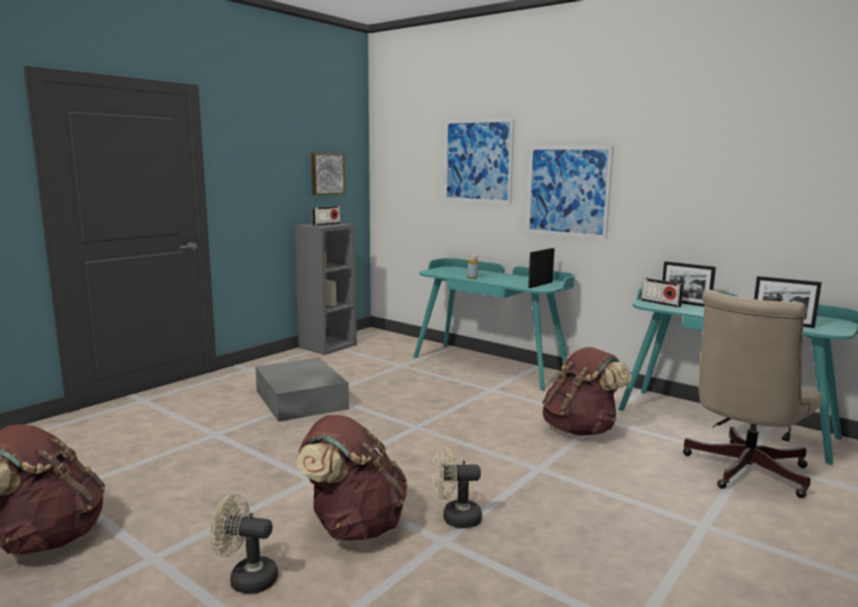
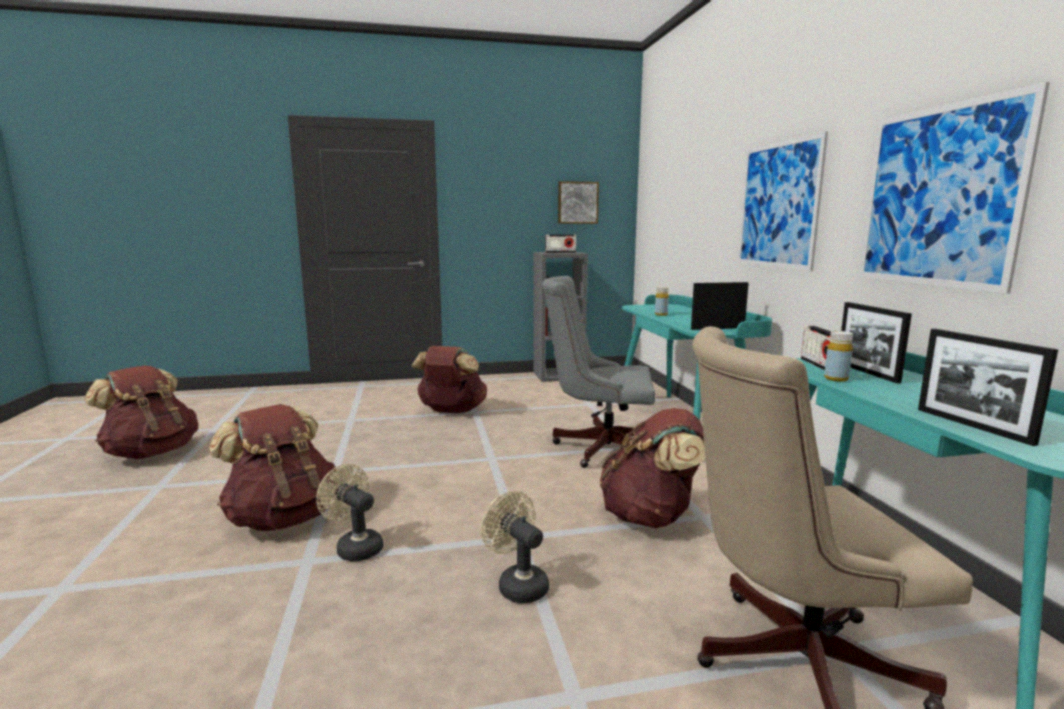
camera: 40 degrees right, 0 degrees up
(246, 579) = (160, 523): beige fan -> beige fan (517, 584)
(301, 400) = (451, 411): grey storage box -> brown backpack
(472, 396) = (599, 447): none -> grey office chair
(477, 161) = (706, 177): picture -> picture (938, 197)
(685, 310) = (836, 379): none -> yellow bottle

